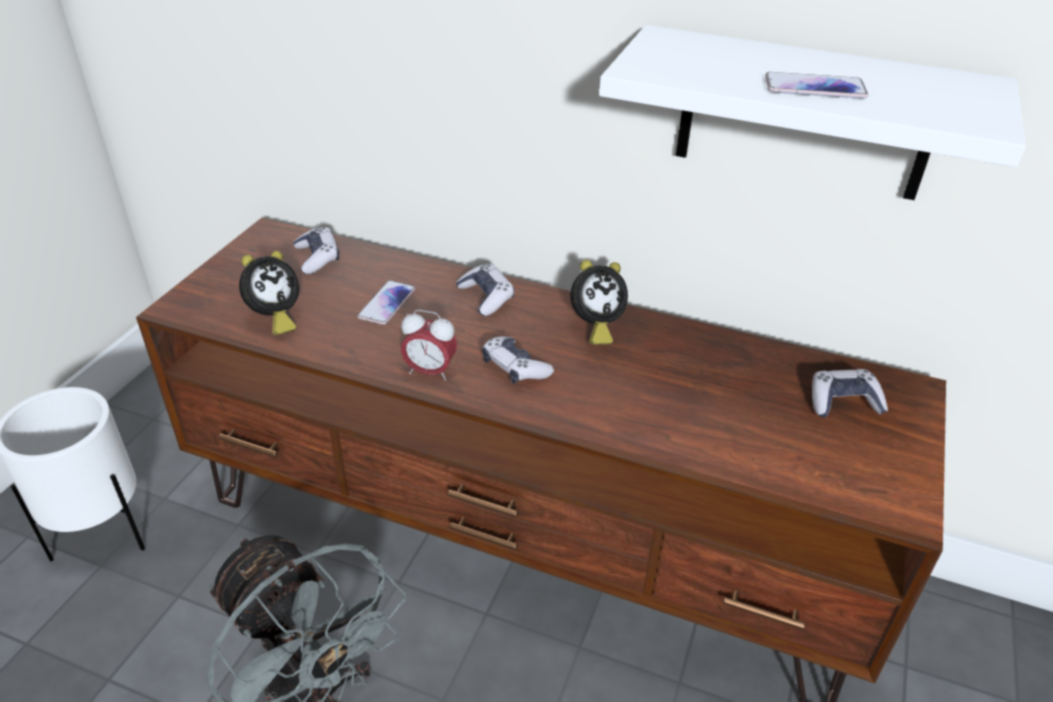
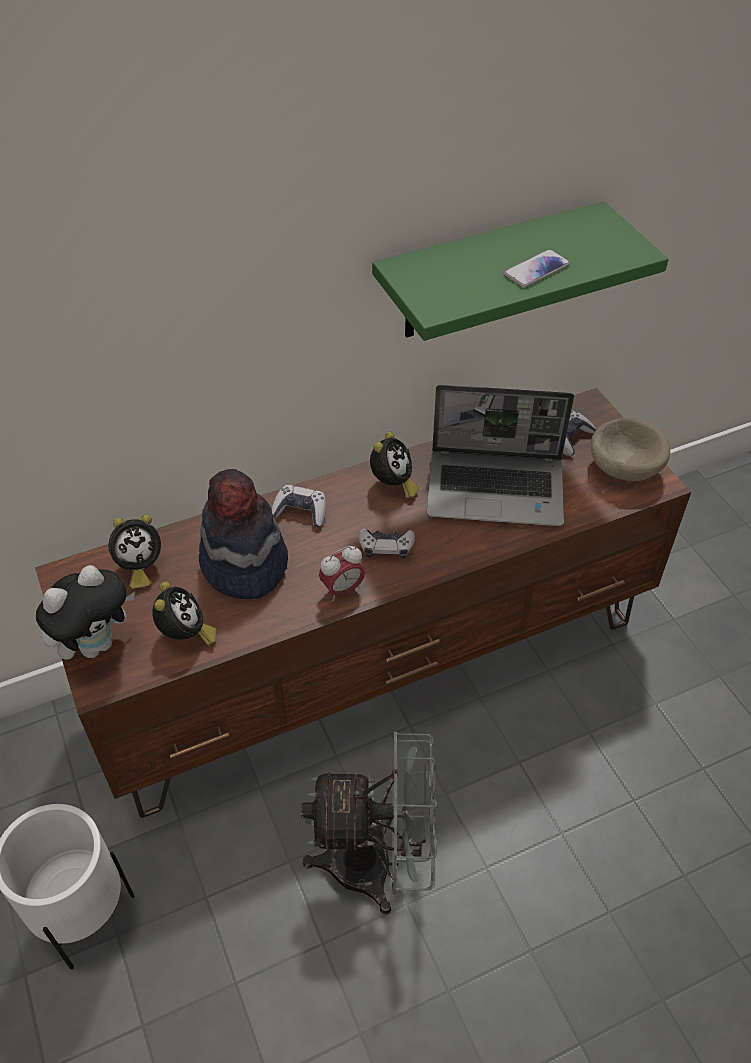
camera: 45 degrees left, 10 degrees up
(216, 283) = (96, 644): none -> plush toy
(317, 258) = (139, 567): game controller -> alarm clock
(387, 303) = (244, 565): phone -> hat
(694, 393) = (497, 488): none -> laptop
(805, 115) = (487, 273): white shelf -> green shelf
(877, 467) = (623, 467): none -> beige bowl

